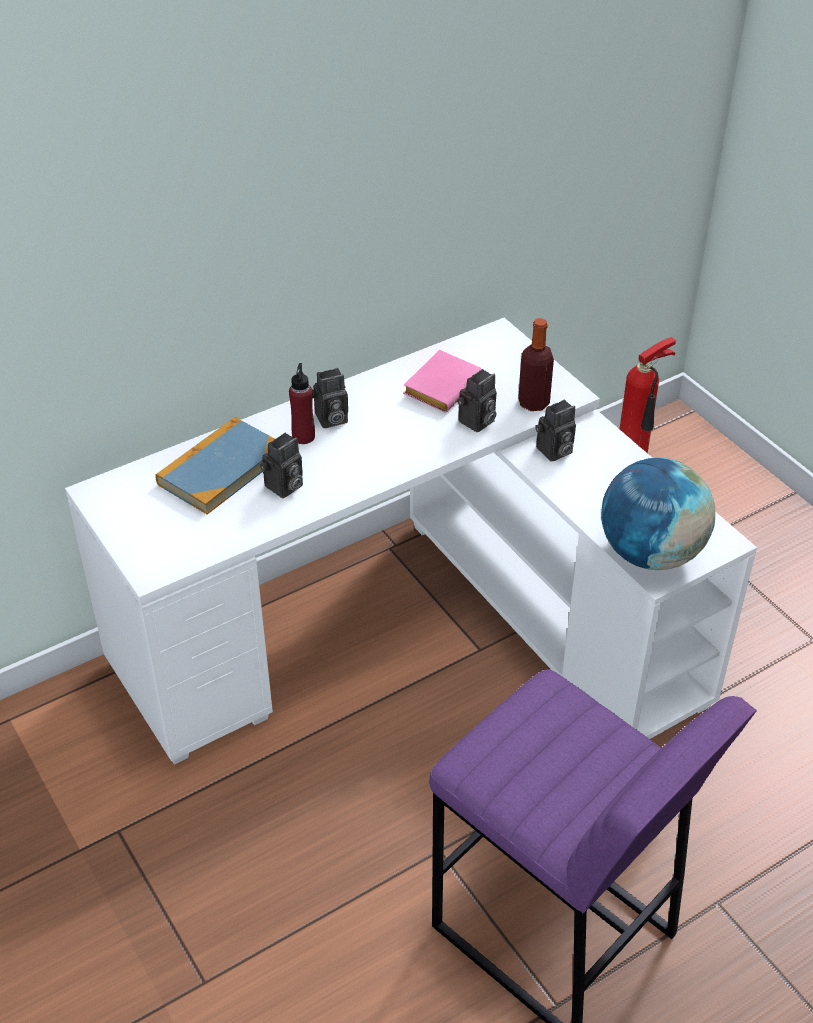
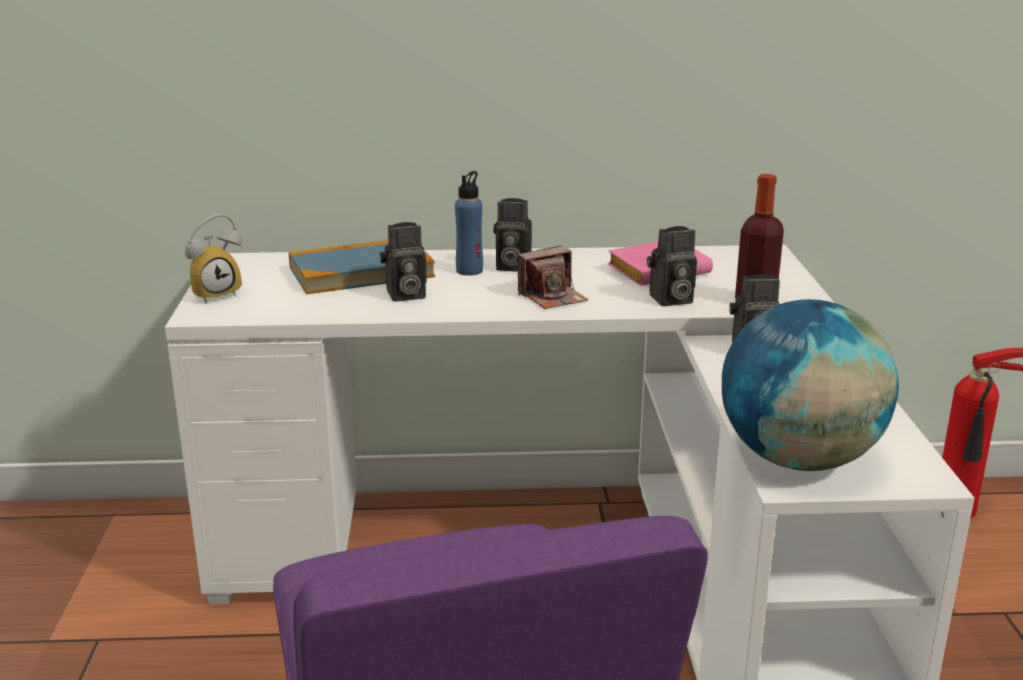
camera: 30 degrees right, 20 degrees down
(134, 541) = (216, 294): none -> alarm clock
(303, 436) = (469, 270): red bottle -> blue bottle
(394, 449) = (552, 297): none -> camera

